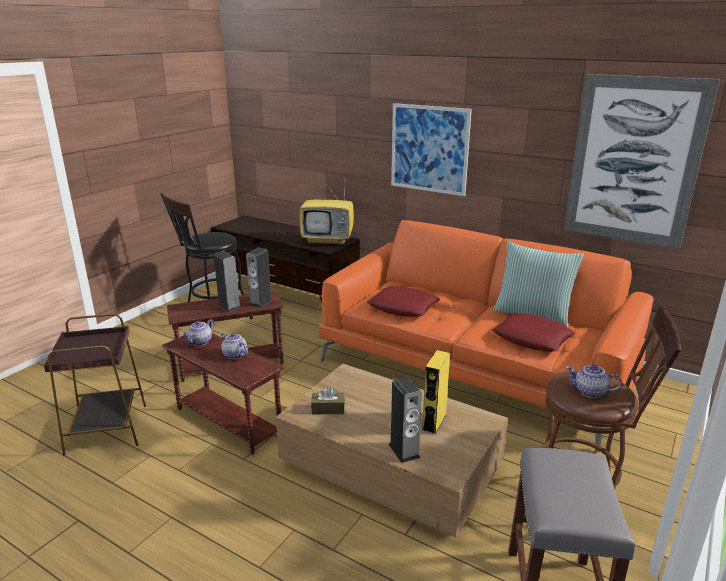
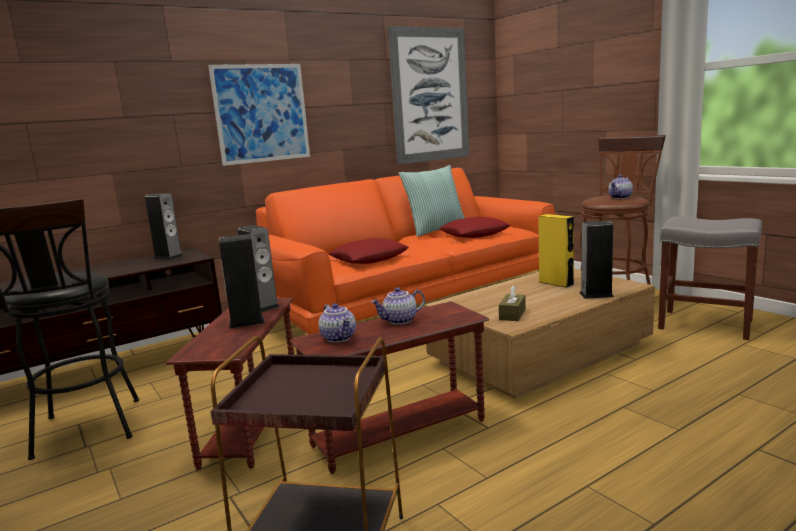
camera: 65 degrees left, 10 degrees down
(329, 240) = (168, 257): television -> speaker

